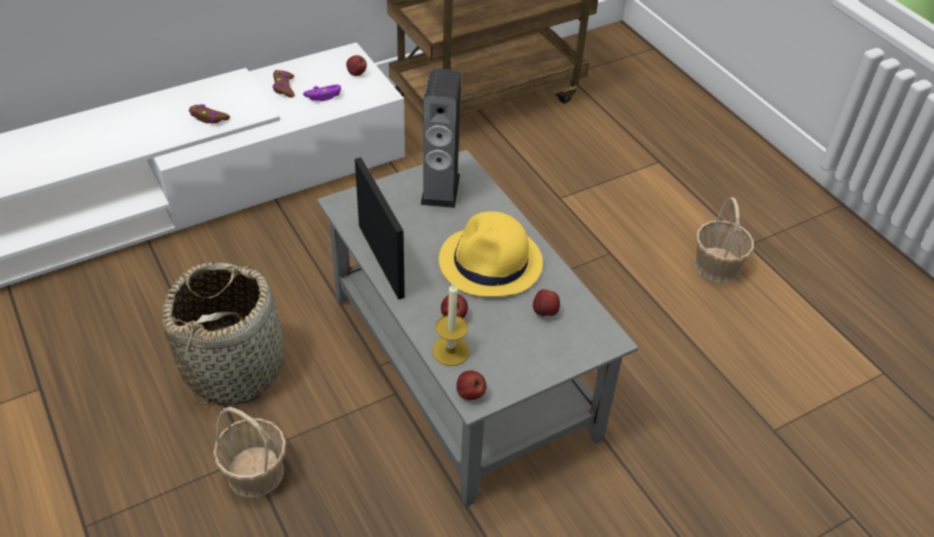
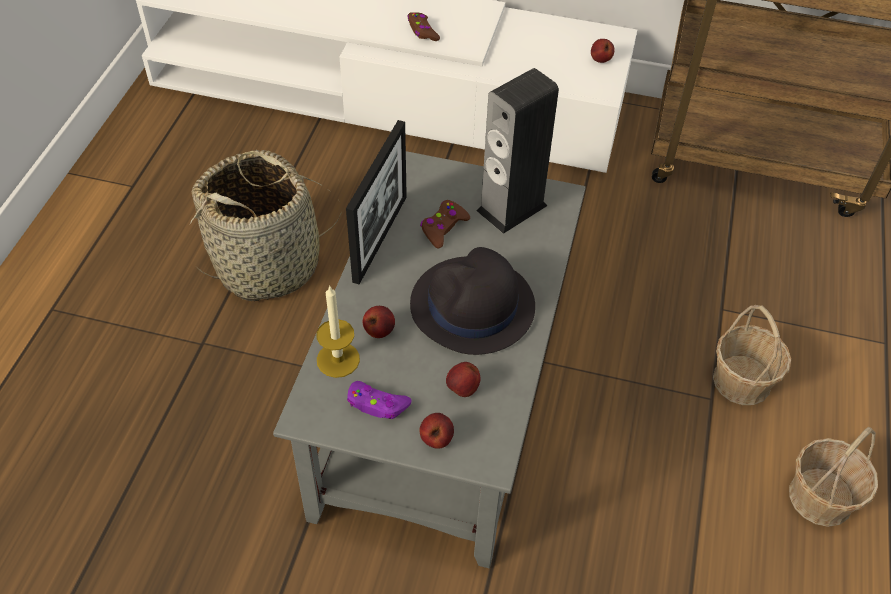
camera: 45 degrees right, 5 degrees up
(255, 472) = (192, 359): basket -> basket (742, 380)
(284, 87) = (519, 38): brown game controller -> brown game controller (443, 228)
(324, 96) = (545, 65): purple game controller -> purple game controller (377, 405)
(470, 394) = (306, 409): apple -> apple (436, 439)
(491, 263) = (472, 307): yellow hat -> black hat

